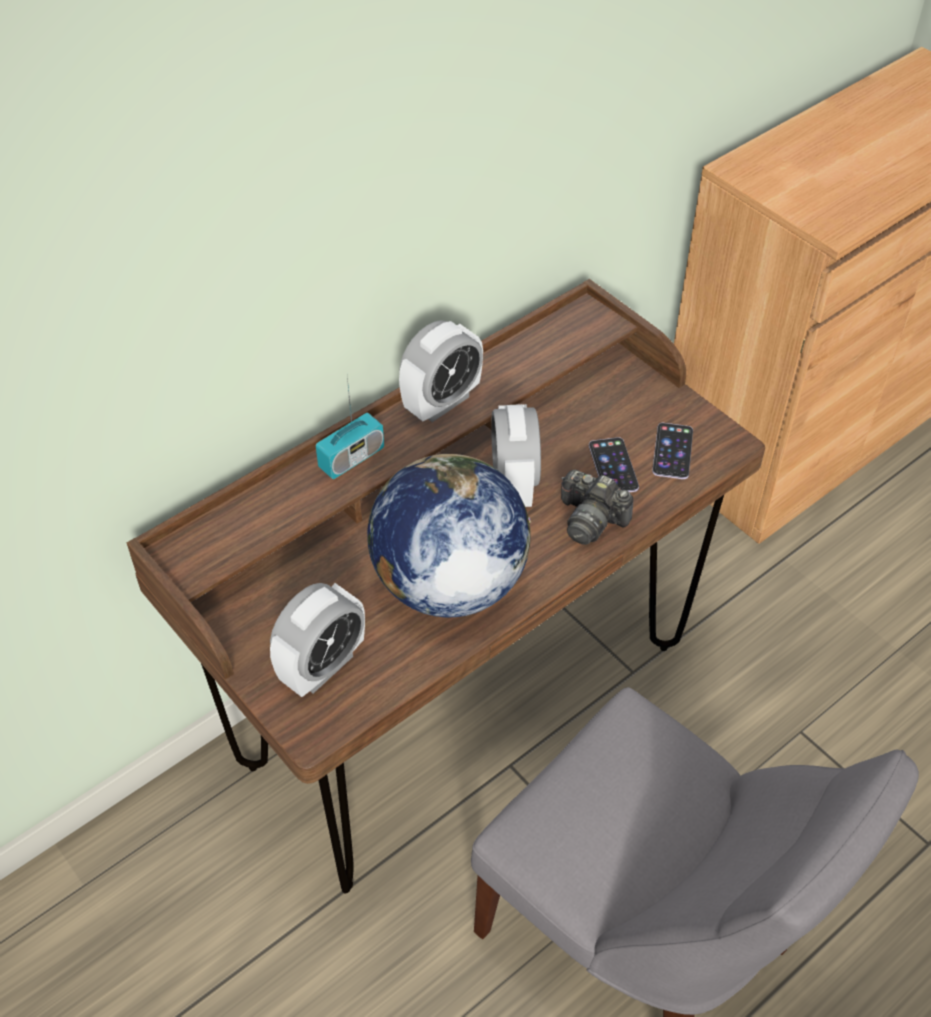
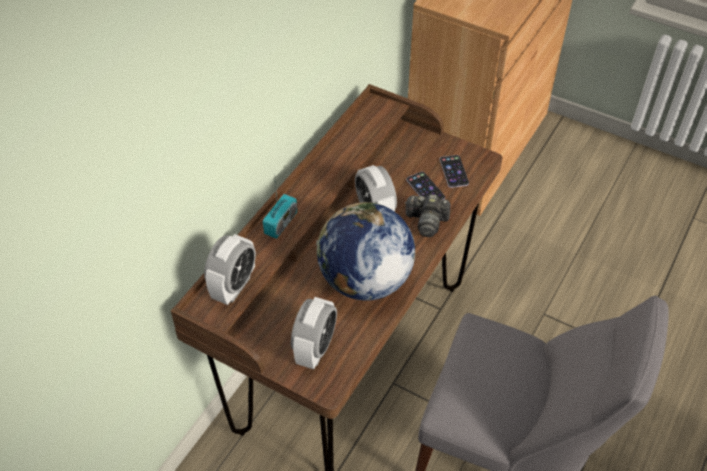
camera: 20 degrees left, 0 degrees up
(442, 403) = (318, 177): alarm clock -> alarm clock (234, 287)

